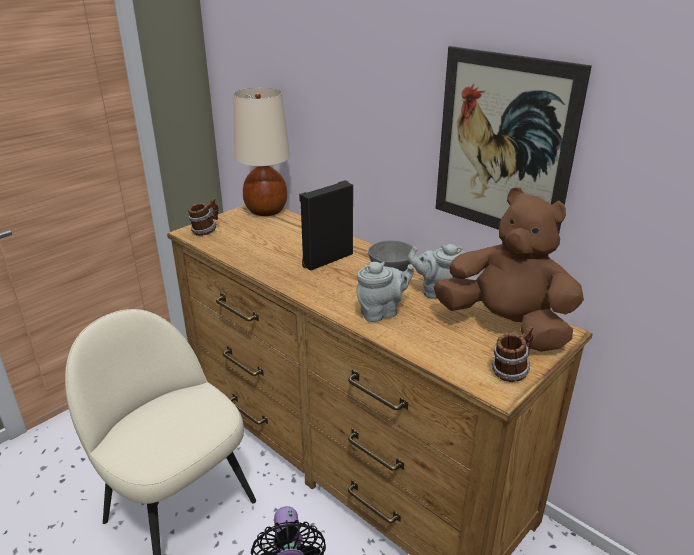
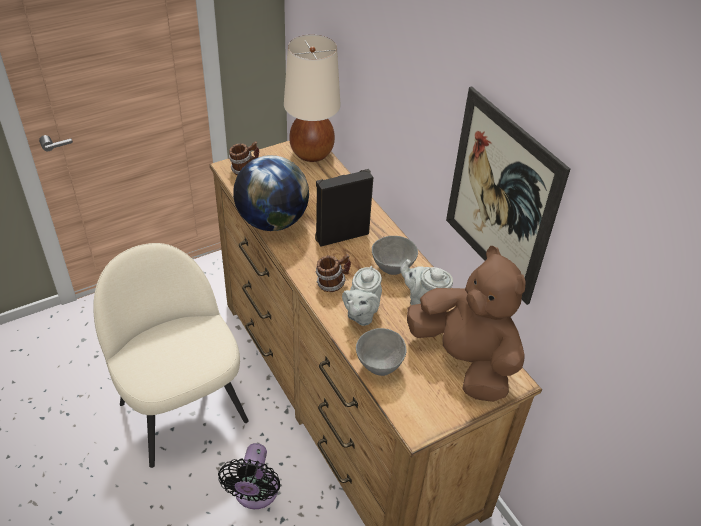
camera: 15 degrees right, 15 degrees up
(251, 261) = (272, 221): none -> globe
(381, 312) = (361, 314): grey teapot -> grey teapot turned 120 degrees clockwise
(425, 348) = (379, 365): none -> grey bowl
(510, 371) = (439, 410): mug -> mug (332, 283)

